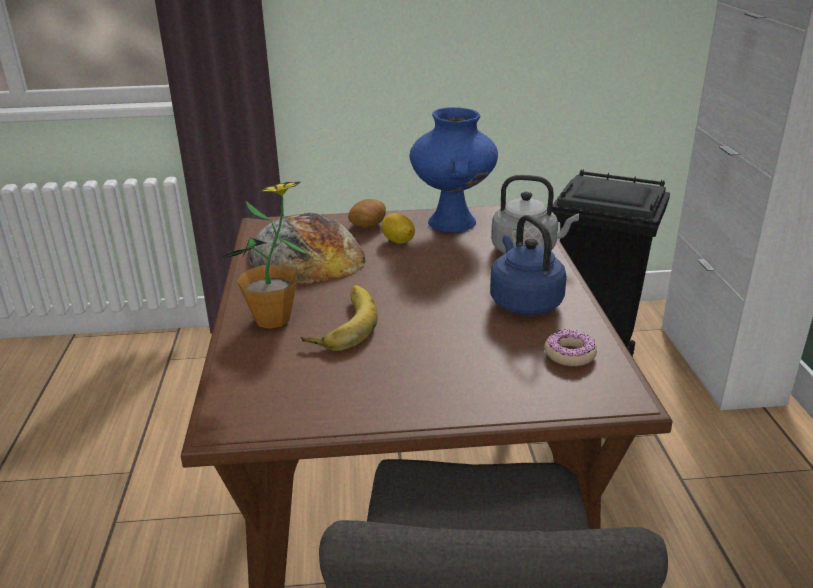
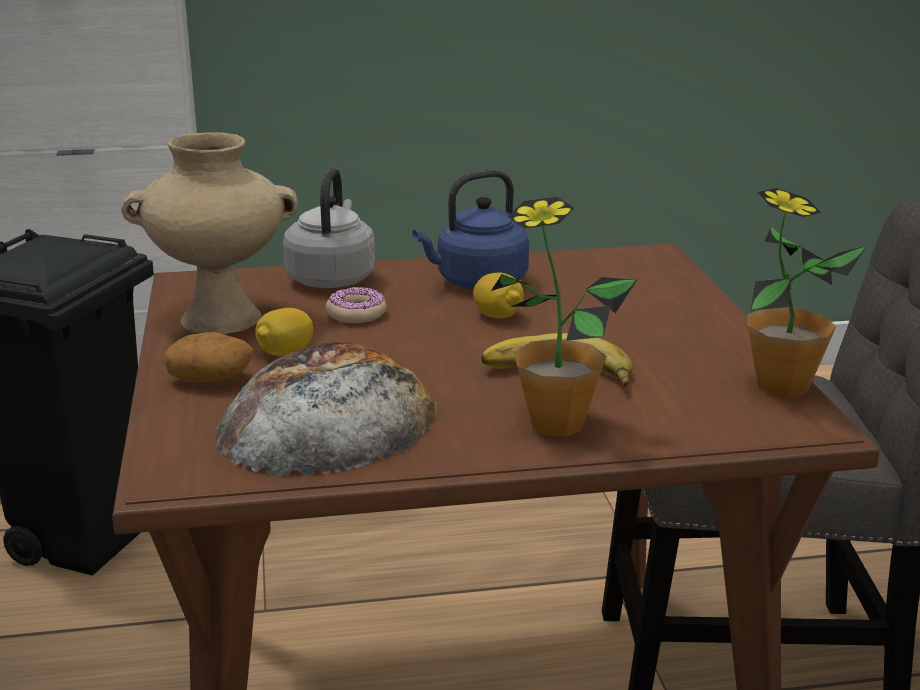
camera: 95 degrees left, 5 degrees down
(294, 421) = (782, 386): none -> potted plant
(453, 223) = (223, 318): blue vase -> beige vase
(453, 307) = (498, 316): none -> lemon
(569, 354) = (588, 267): donut -> donut (356, 314)

